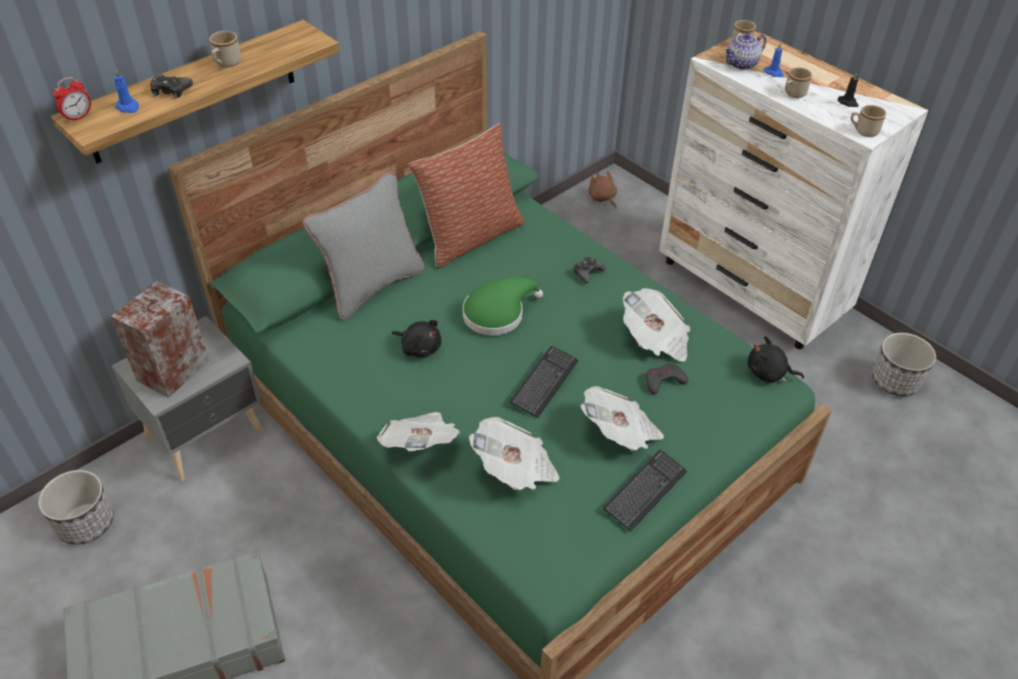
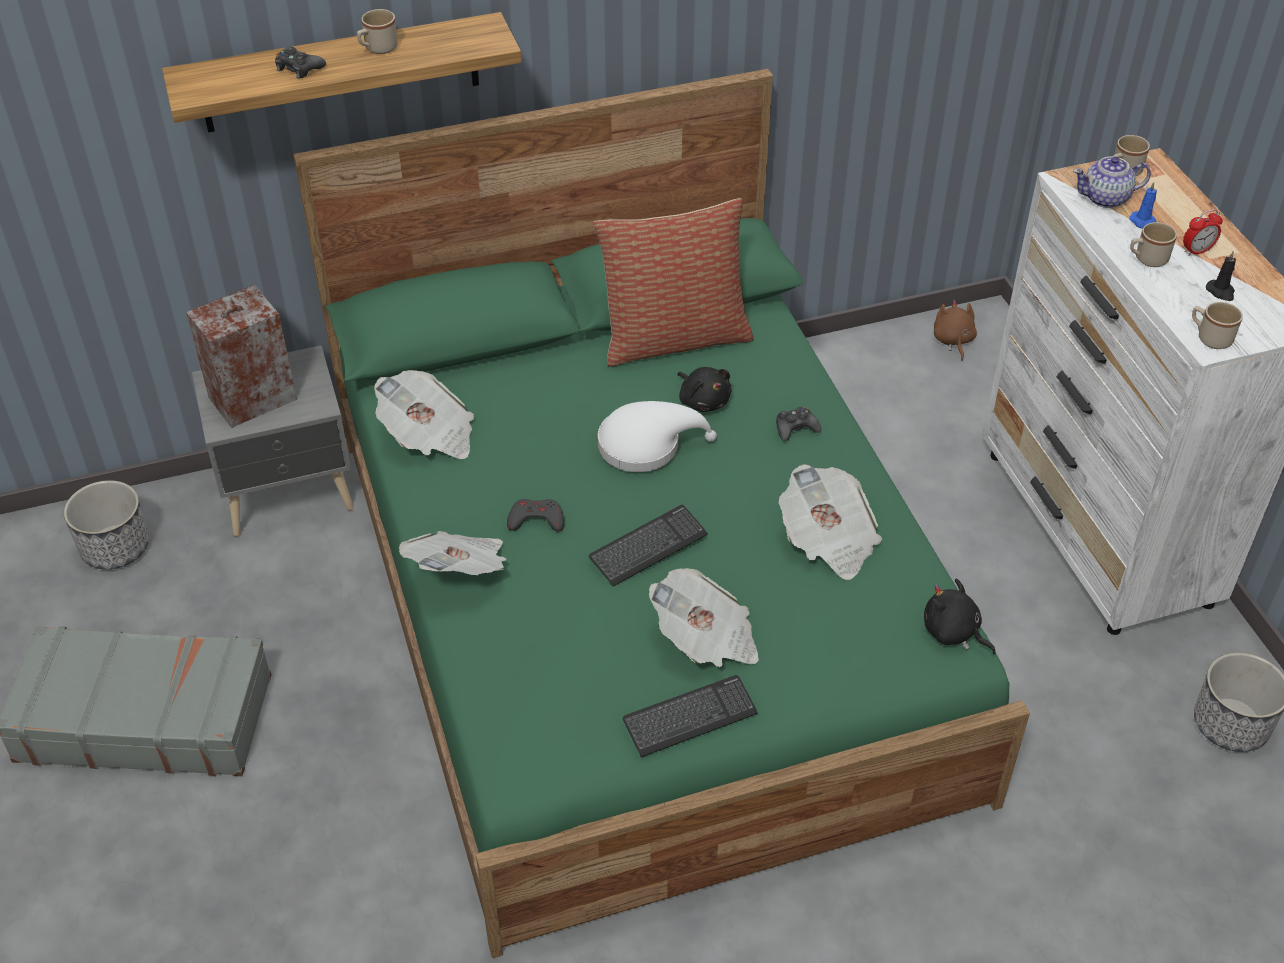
camera: 25 degrees right, 0 degrees up
(78, 117) = (187, 76): alarm clock -> alarm clock (1197, 251)
(128, 107) = (243, 77): blue candle -> none
(372, 285) = (517, 365): grey pillow -> none
(419, 347) = (528, 457): black plush toy -> black plush toy (703, 400)
(497, 313) = (646, 445): green hat -> white hat
(515, 469) = (547, 636): newspaper -> newspaper (429, 435)
(663, 381) = (804, 595): grey game controller -> grey game controller (536, 519)

